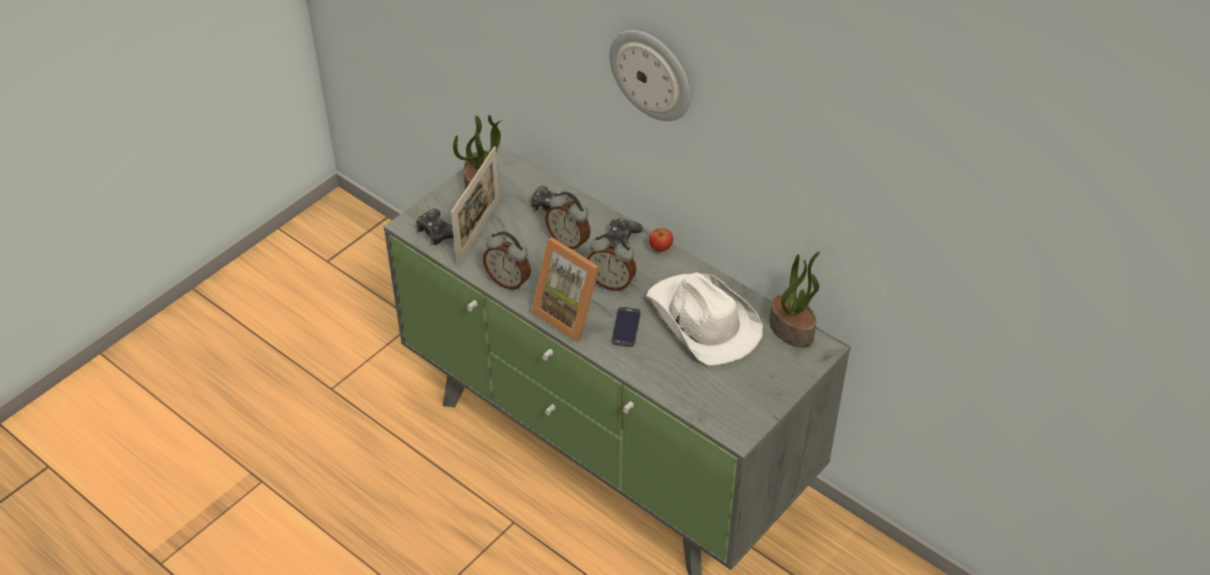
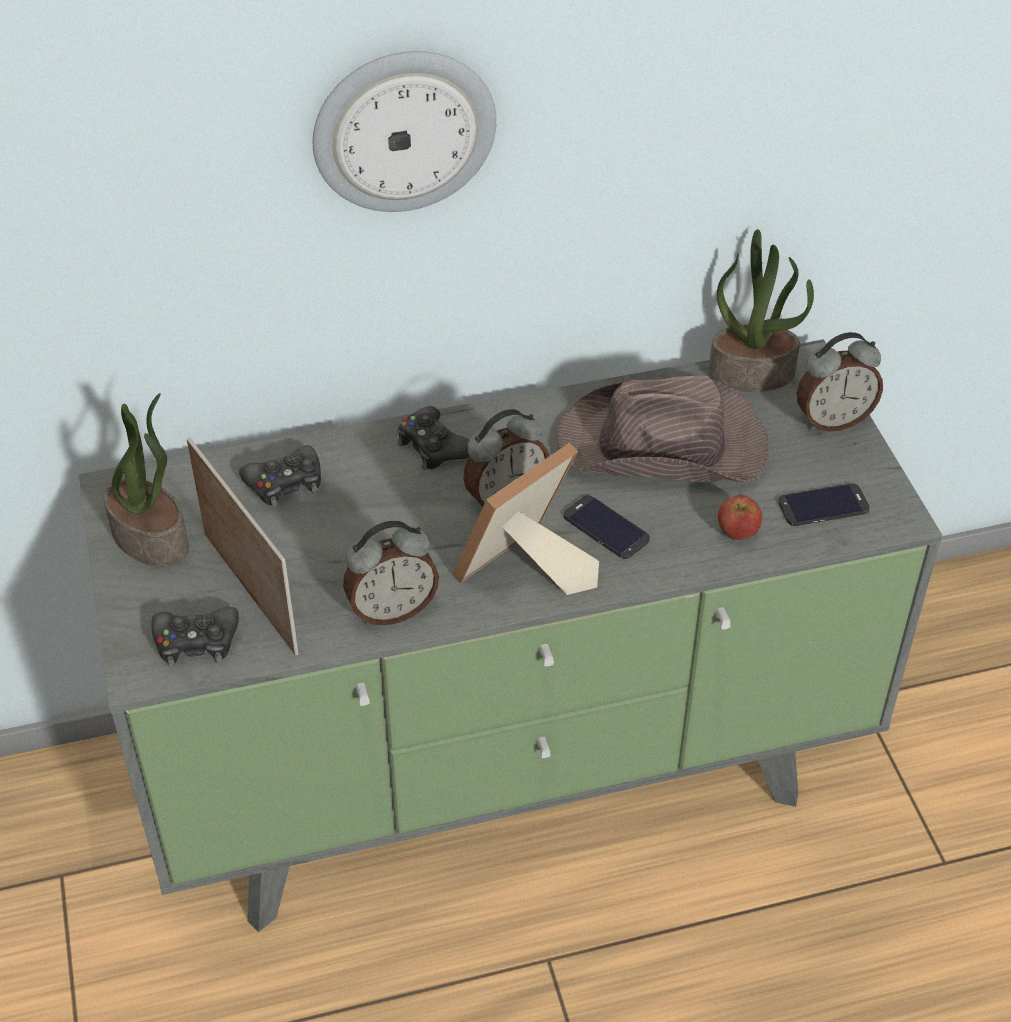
camera: 55 degrees left, 0 degrees up
(569, 241) = (377, 501): alarm clock -> alarm clock (832, 420)
(570, 313) = (524, 573): picture frame -> picture frame turned 150 degrees clockwise
(660, 248) = (486, 415): apple -> apple (737, 532)
(703, 321) = (664, 446): white hat -> brown hat
(719, 401) = (823, 506): none -> phone

